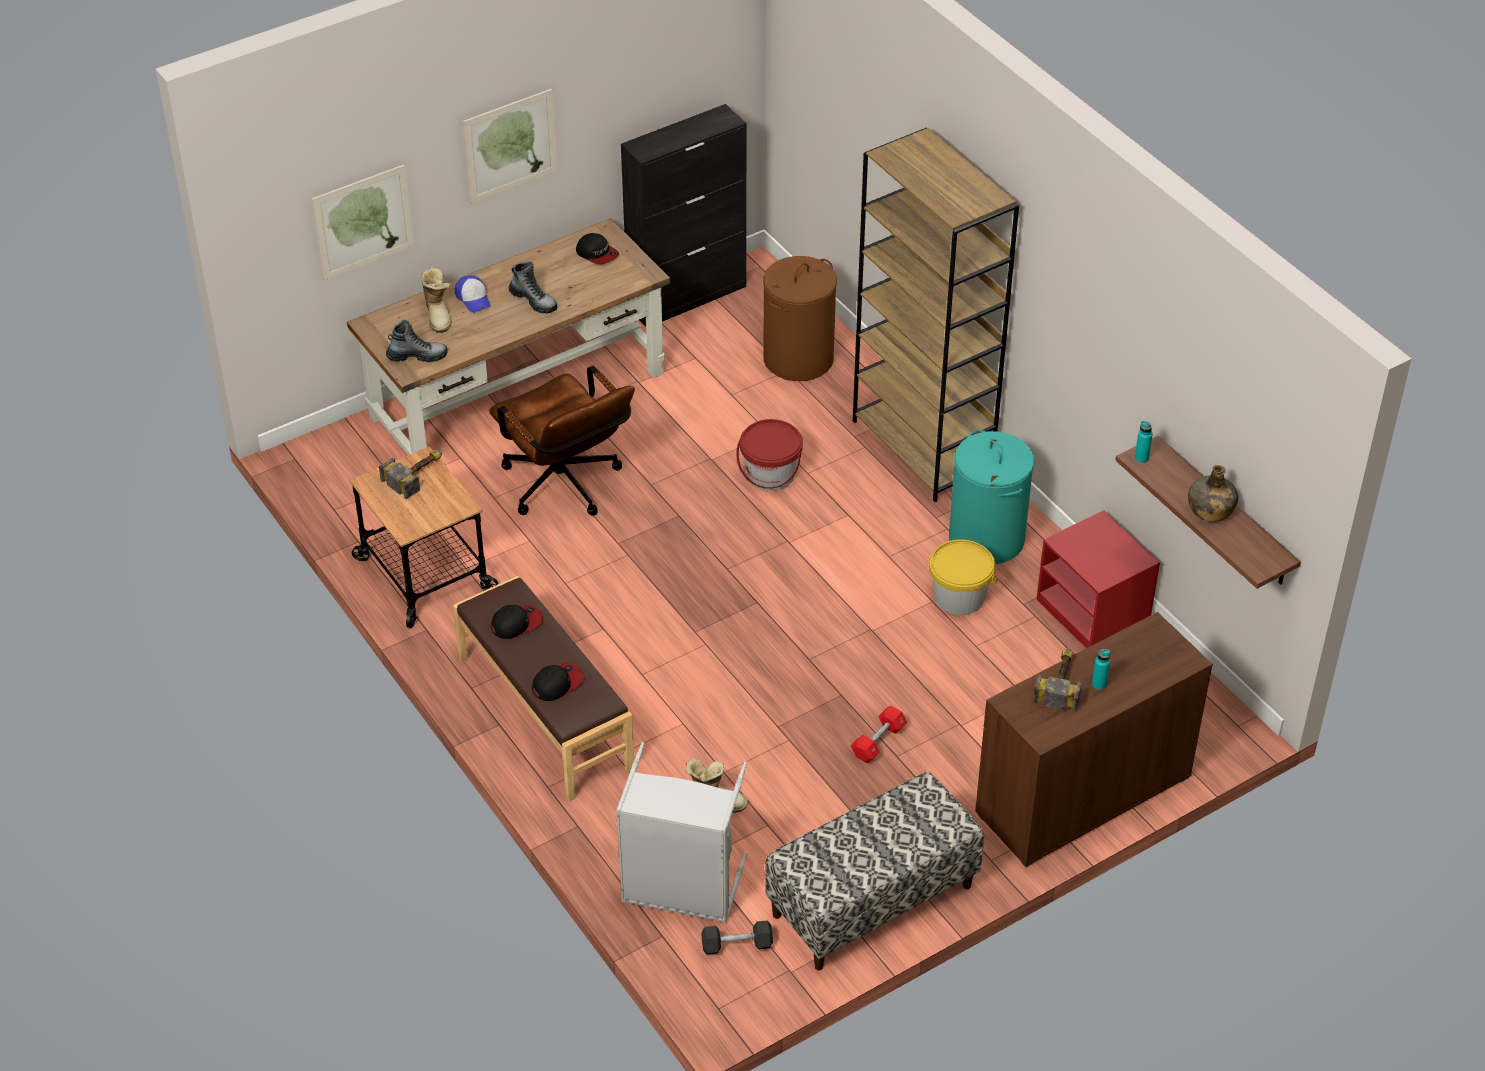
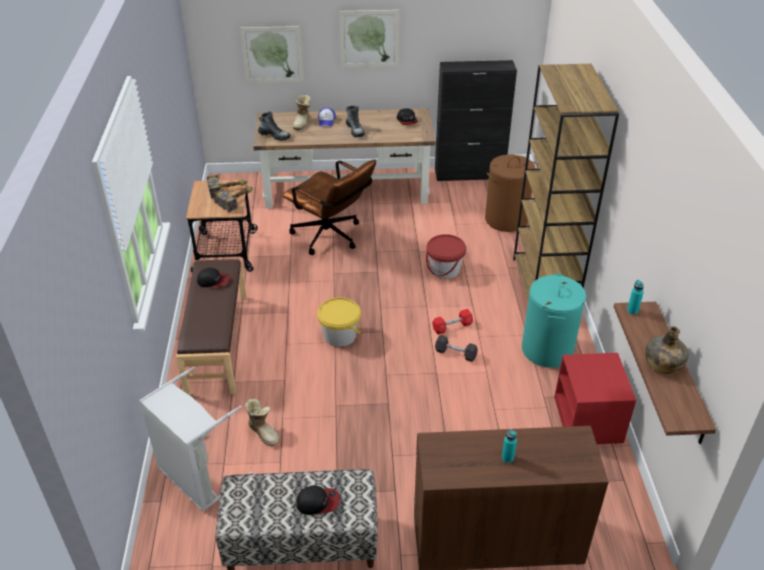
camera: 30 degrees right, 5 degrees down
(557, 684) = (203, 320): cap -> cap (318, 502)
(566, 488) = (331, 238): brown office chair -> brown office chair turned 45 degrees counterclockwise
(737, 945) = (196, 530): black dumbbell -> black dumbbell (455, 353)
(878, 742) = (388, 441): red dumbbell -> red dumbbell (452, 327)
(959, 597) = (505, 376): yellow bucket -> yellow bucket (340, 335)
(1060, 681) = (480, 443): hammer -> hammer (237, 200)

